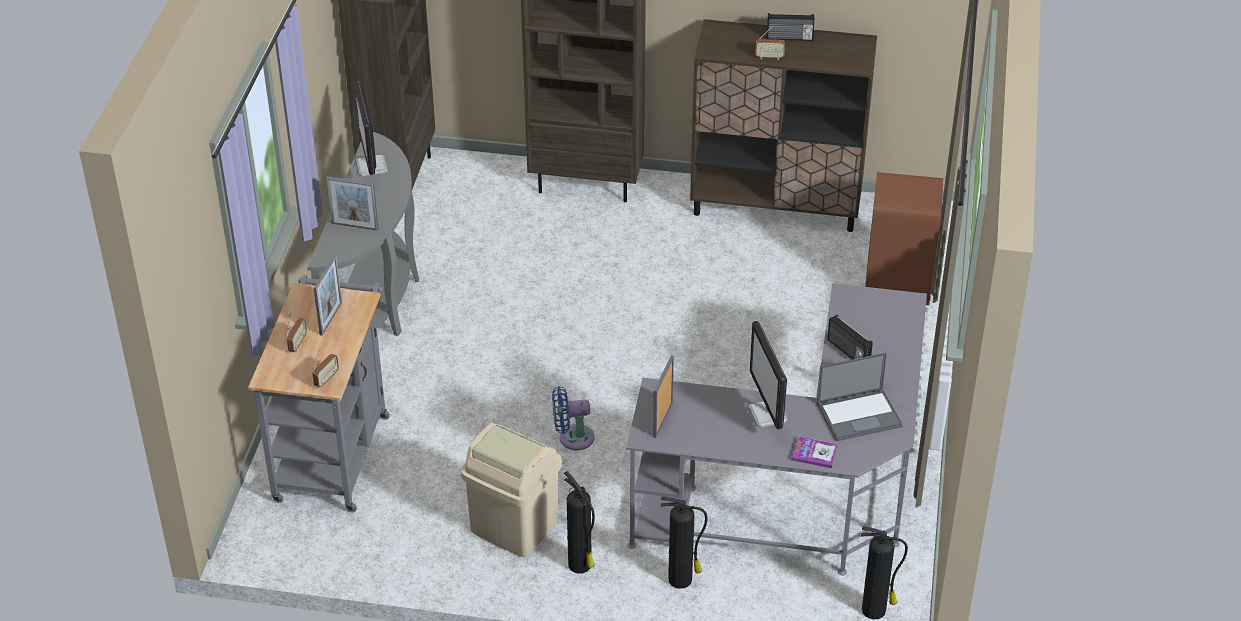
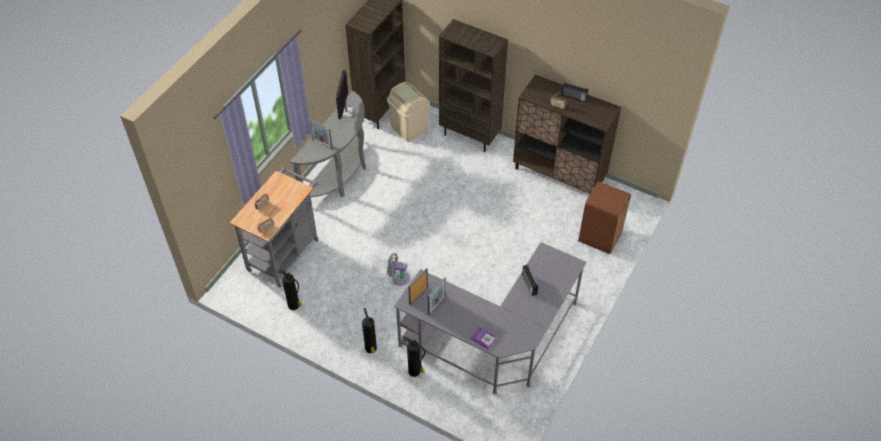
camera: 20 degrees right, 10 degrees up
(331, 318) = (283, 195): picture frame -> picture frame (437, 305)
(513, 526) = (349, 317): beige trash can -> beige trash can (409, 128)
(572, 438) = (398, 277): blue fan -> grey fan
(768, 414) = (471, 309): monitor -> none
(860, 414) = (517, 323): laptop -> none
(875, 610) = (500, 419): fire extinguisher -> fire extinguisher (294, 306)

